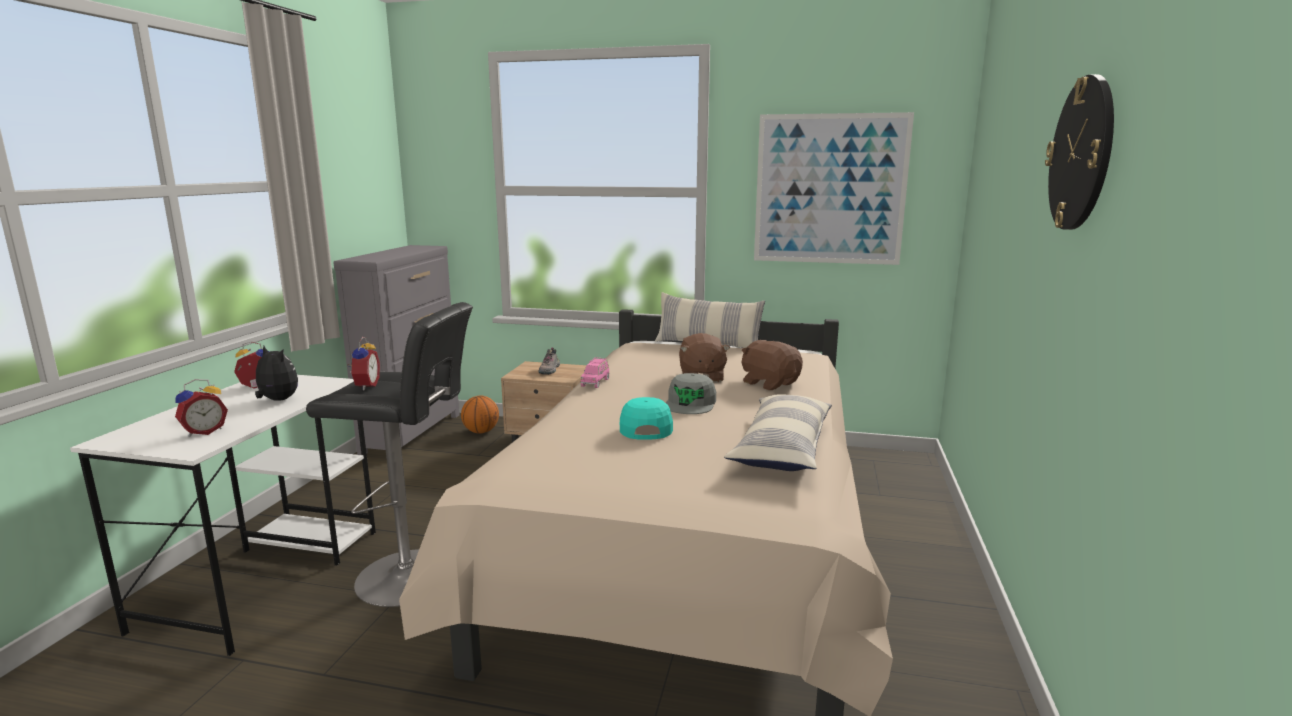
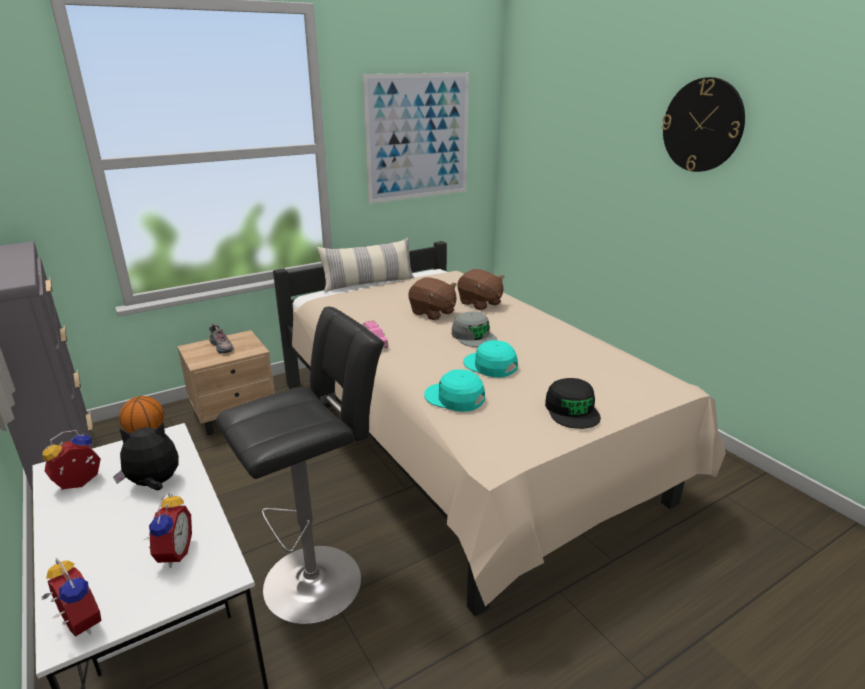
camera: 45 degrees left, 10 degrees up
(365, 386) = (266, 424): alarm clock -> alarm clock (77, 625)
(555, 436) = (455, 397): none -> turquoise cap
(624, 485) = (572, 410): none -> black cap
(769, 383) = (480, 303): brown plush toy -> brown plush toy turned 135 degrees counterclockwise
(782, 448) = (581, 347): pillow -> none

